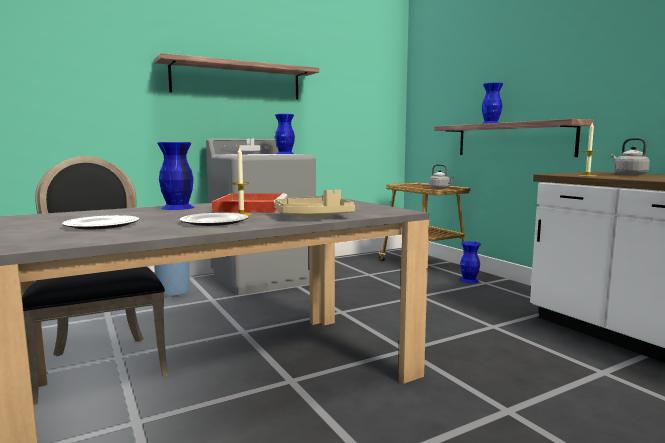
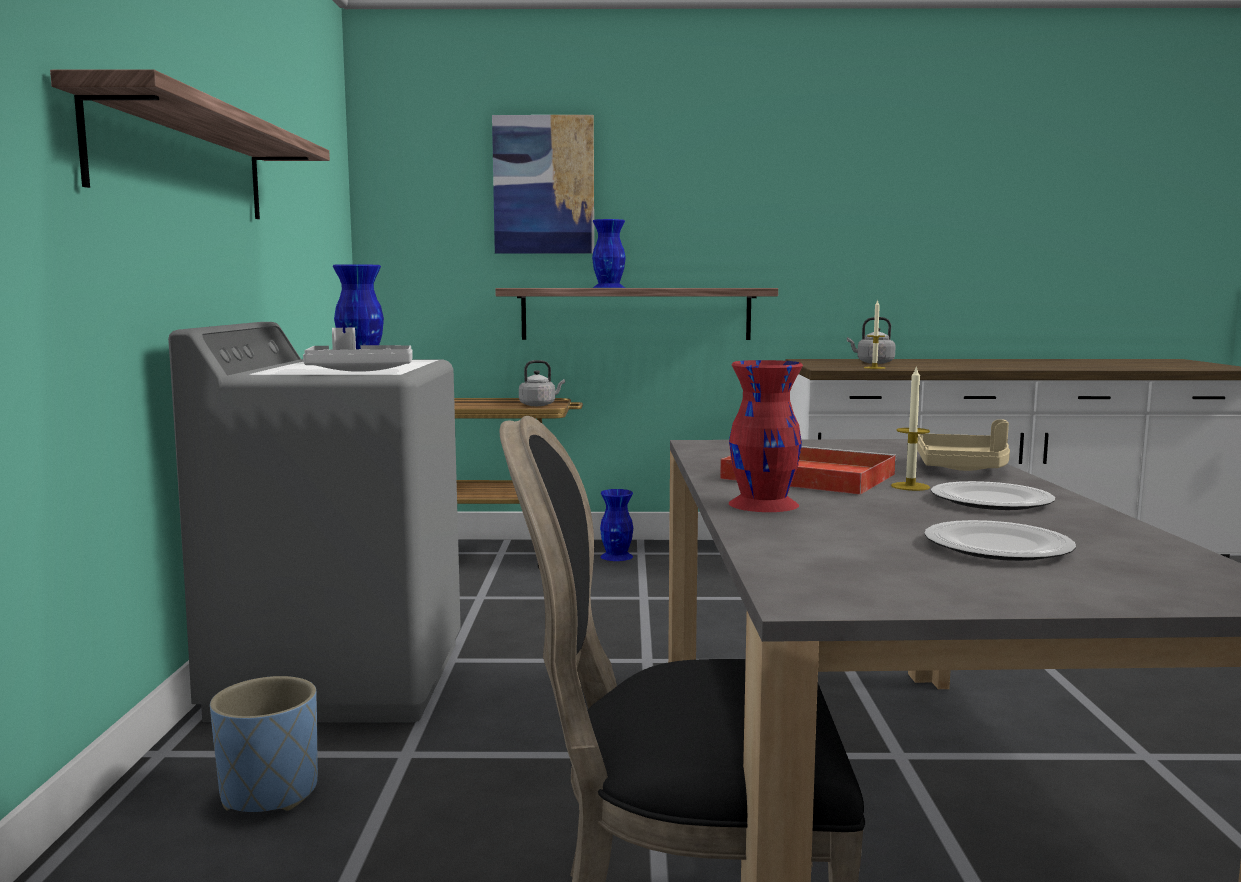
camera: 60 degrees left, 0 degrees up
(177, 208) = (764, 504): blue vase -> red vase
(474, 68) = (544, 185): none -> picture

